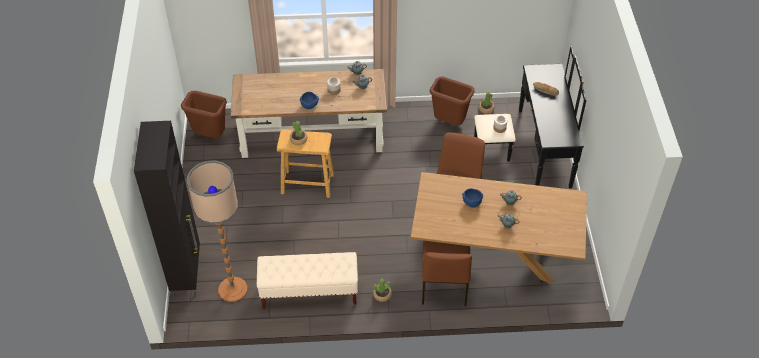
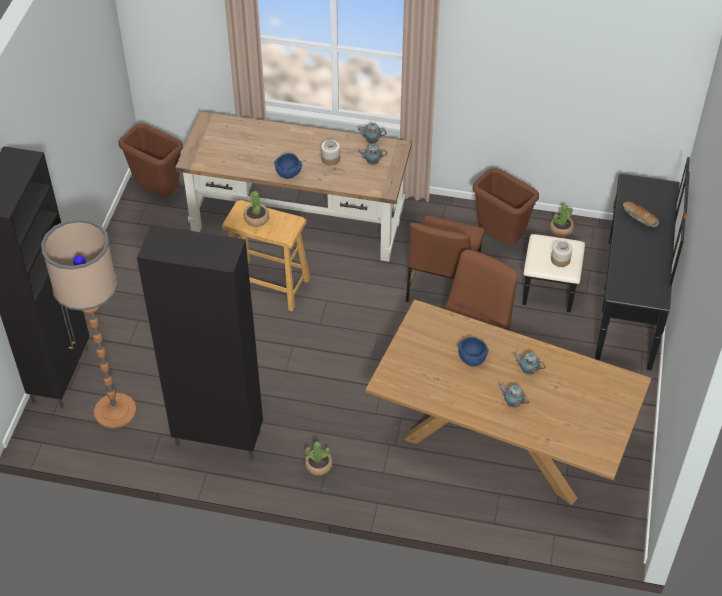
camera: 15 degrees right, 0 degrees up
(309, 292) = (217, 438): beige bench -> black cabinet
(443, 285) = (411, 472): brown chair -> brown chair (441, 286)

